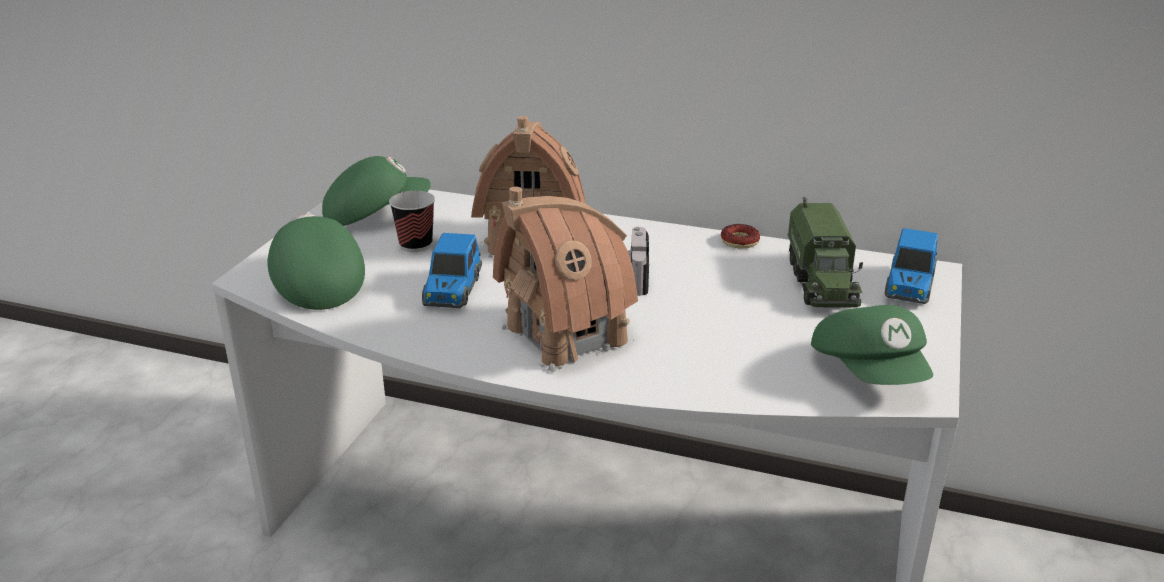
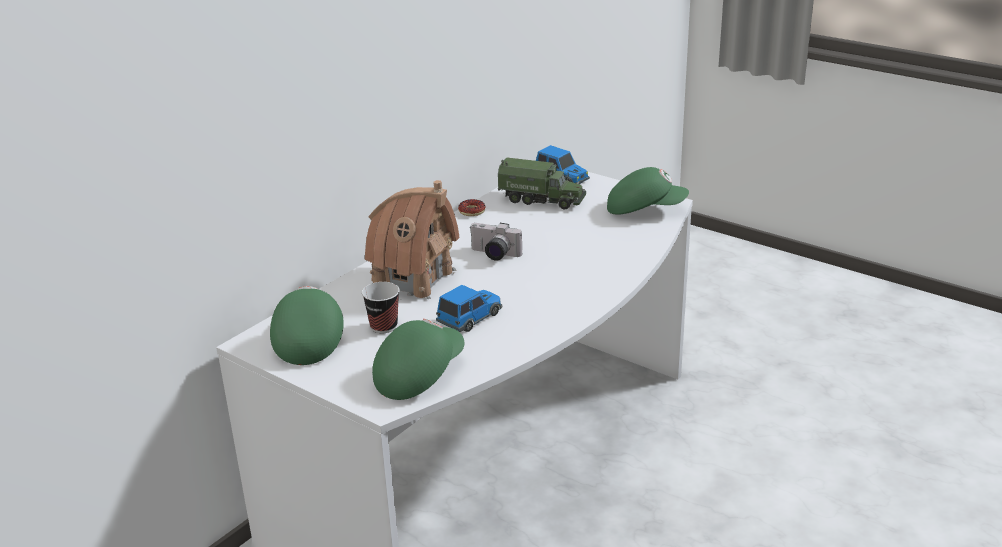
camera: 70 degrees left, 0 degrees up
(315, 283) = (418, 374): green cap -> green cap turned 135 degrees clockwise
(452, 290) = (471, 318): toy car -> toy car turned 75 degrees counterclockwise
(566, 335) = (557, 285): toy house -> none

